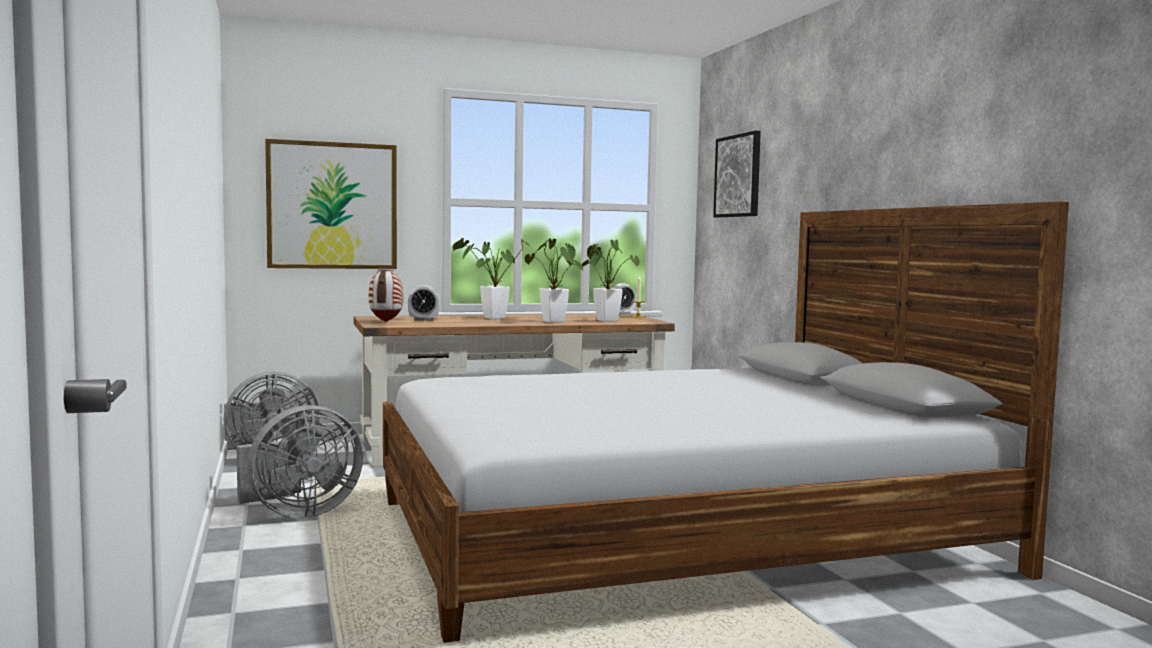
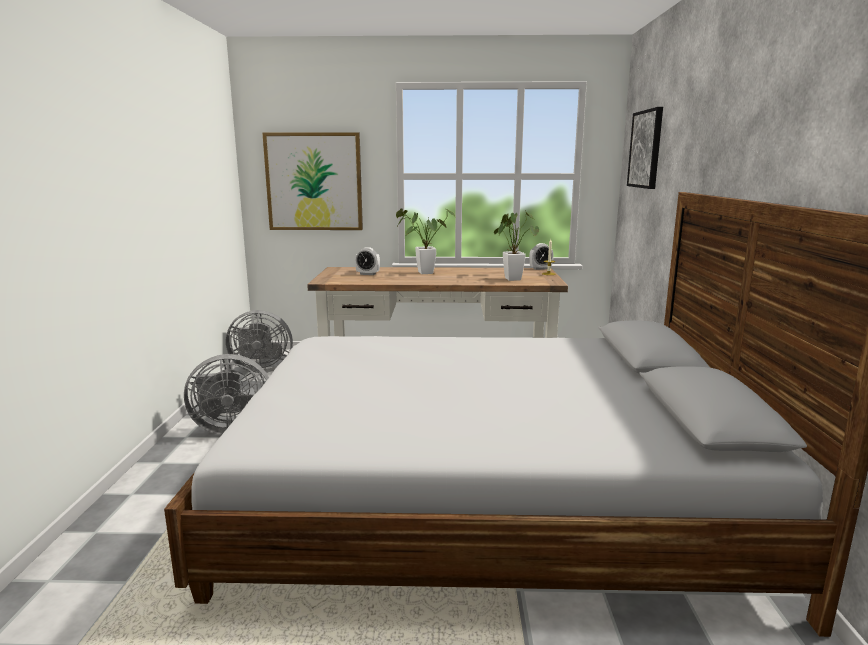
camera: 20 degrees right, 10 degrees up
(386, 321) = (336, 276): vase -> none
(555, 322) = (465, 280): potted plant -> none

